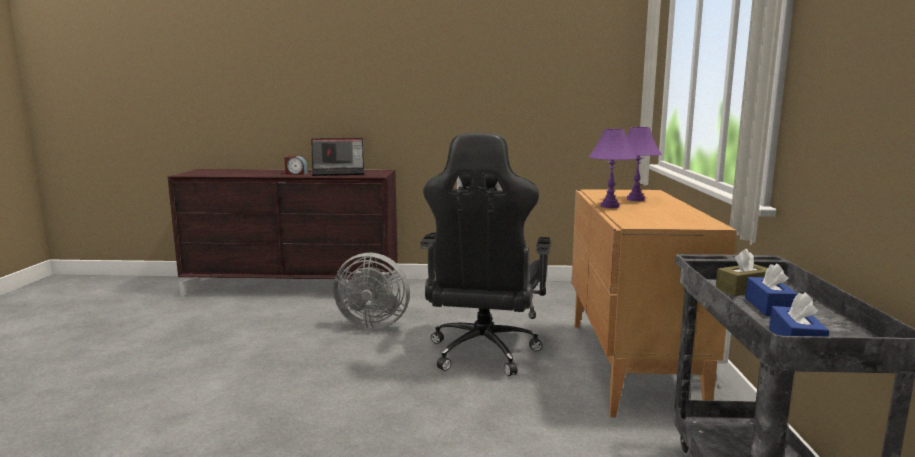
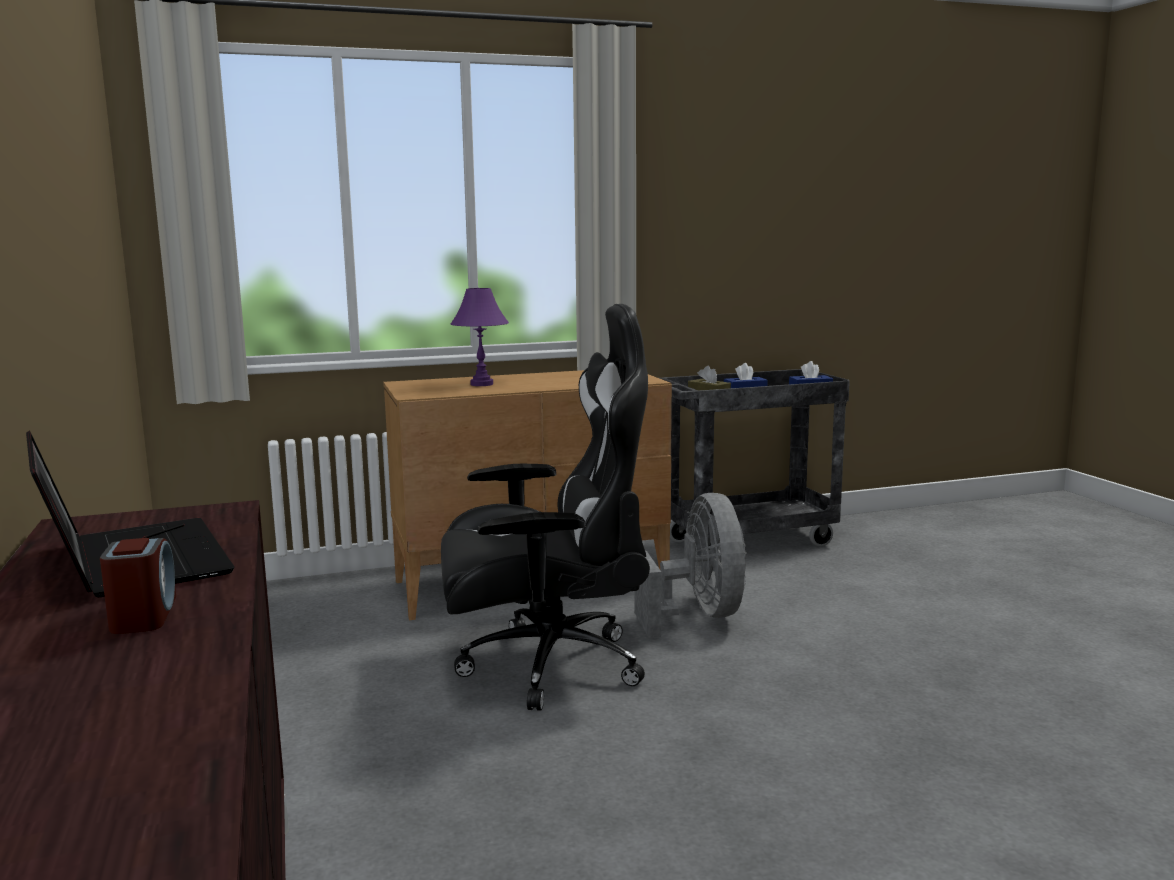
camera: 110 degrees left, 0 degrees up
(373, 323) = (476, 800): grey fan -> grey fan (699, 616)
(610, 206) = (544, 388): purple table lamp -> none

